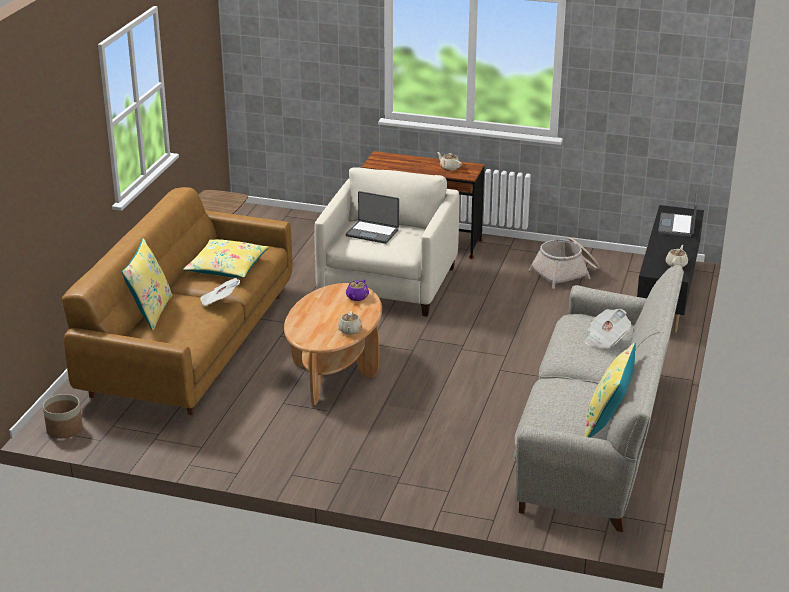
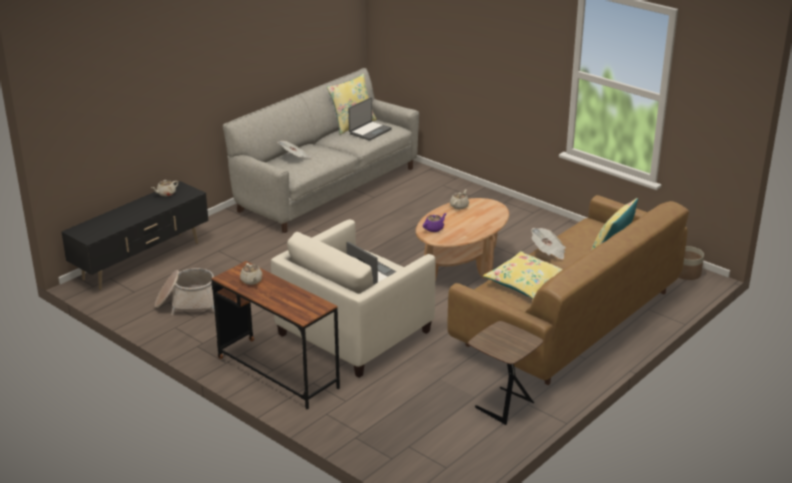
camera: 155 degrees left, 0 degrees up
(677, 226) = (109, 222): laptop -> laptop (369, 131)

